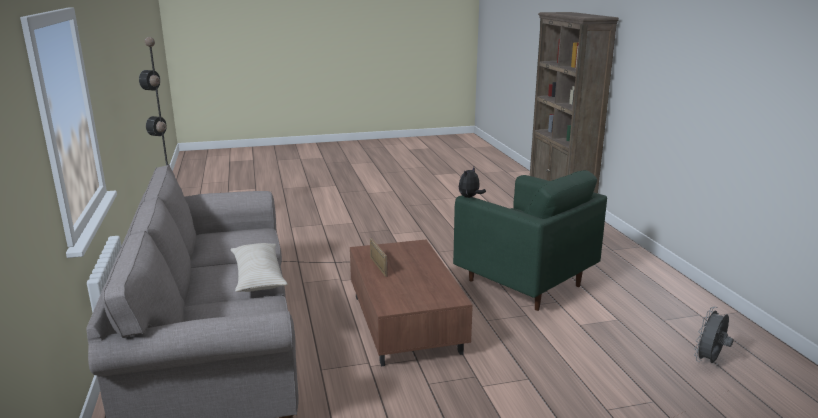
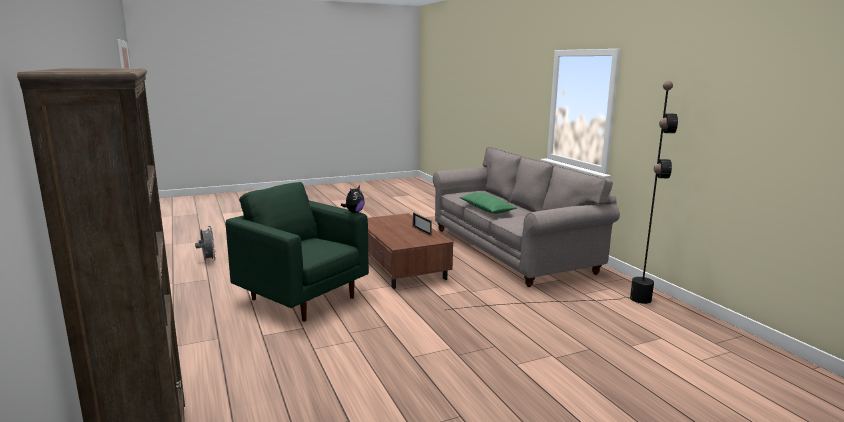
camera: 170 degrees right, 5 degrees down
(258, 276) = (487, 209): beige pillow -> green pillow
(709, 361) = (208, 260): grey fan -> grey fan turned 60 degrees counterclockwise

